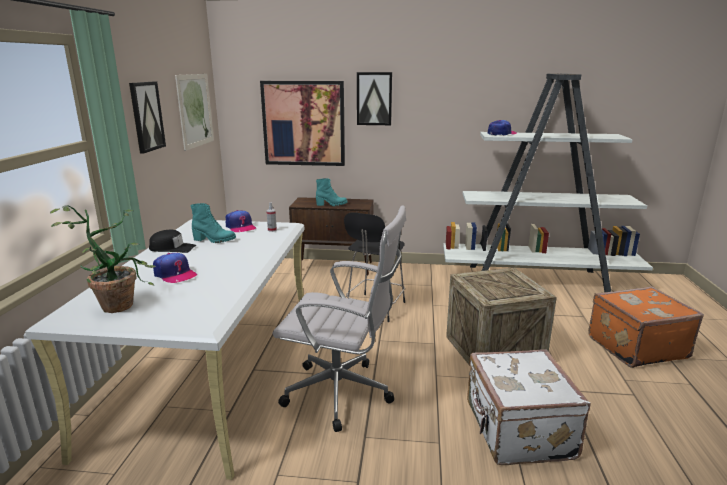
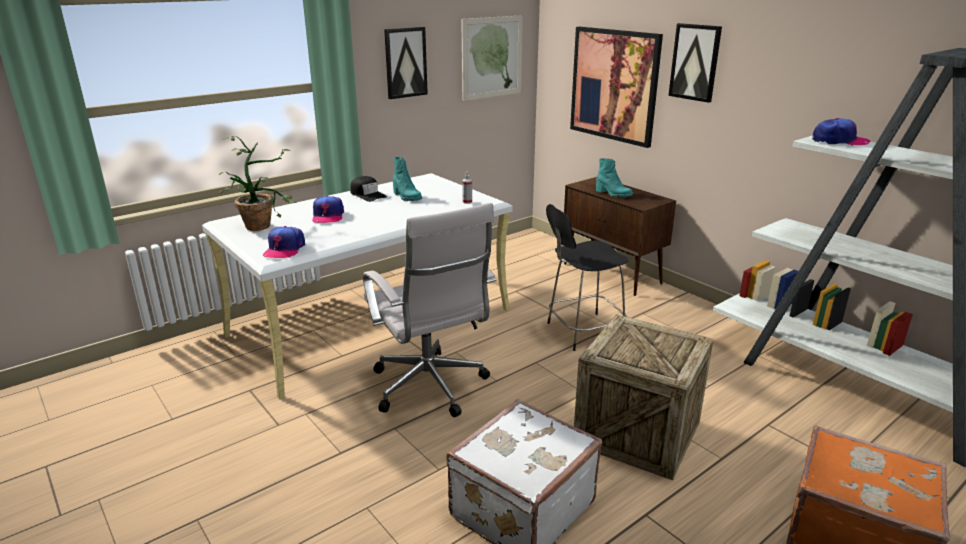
camera: 45 degrees right, 5 degrees up
(240, 227) = (450, 191): cap -> cap (284, 249)

